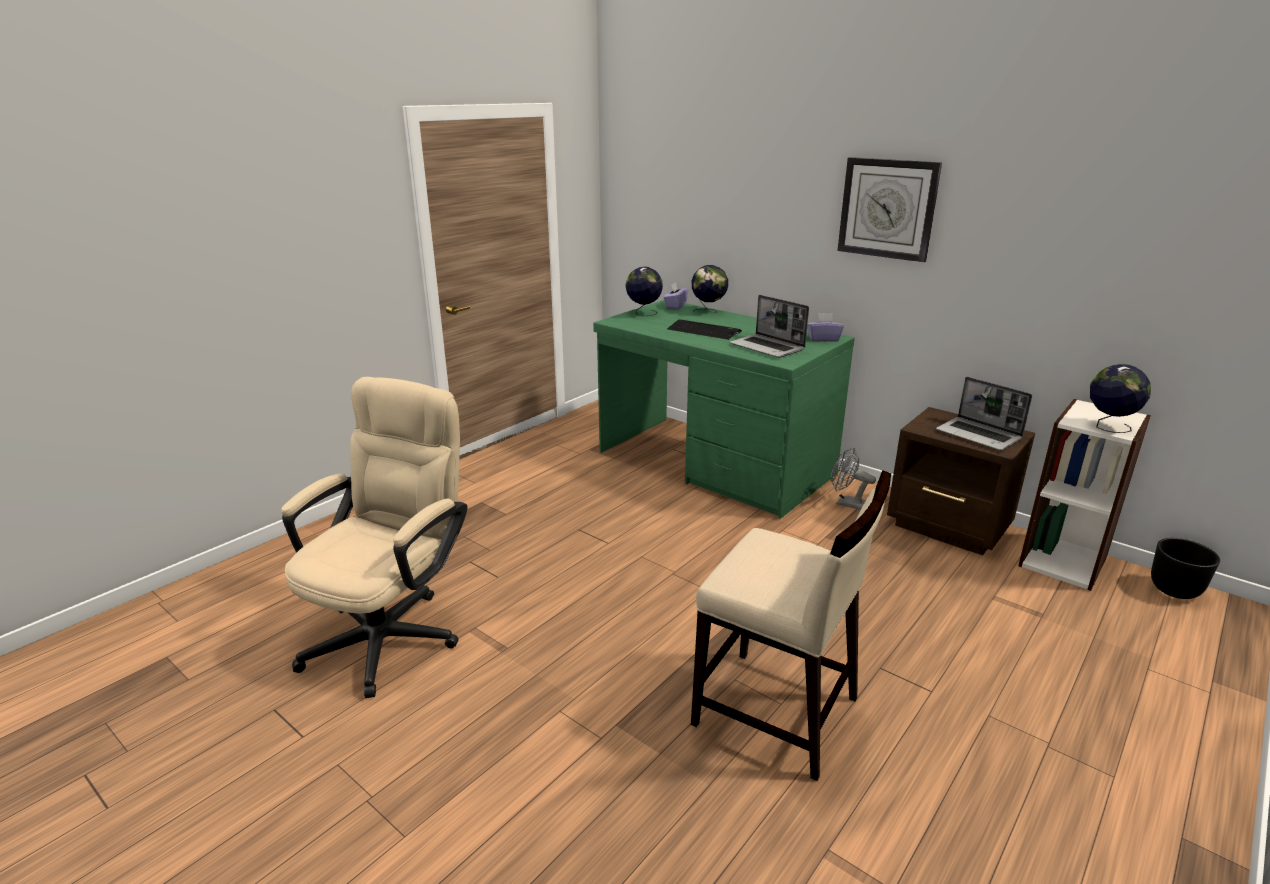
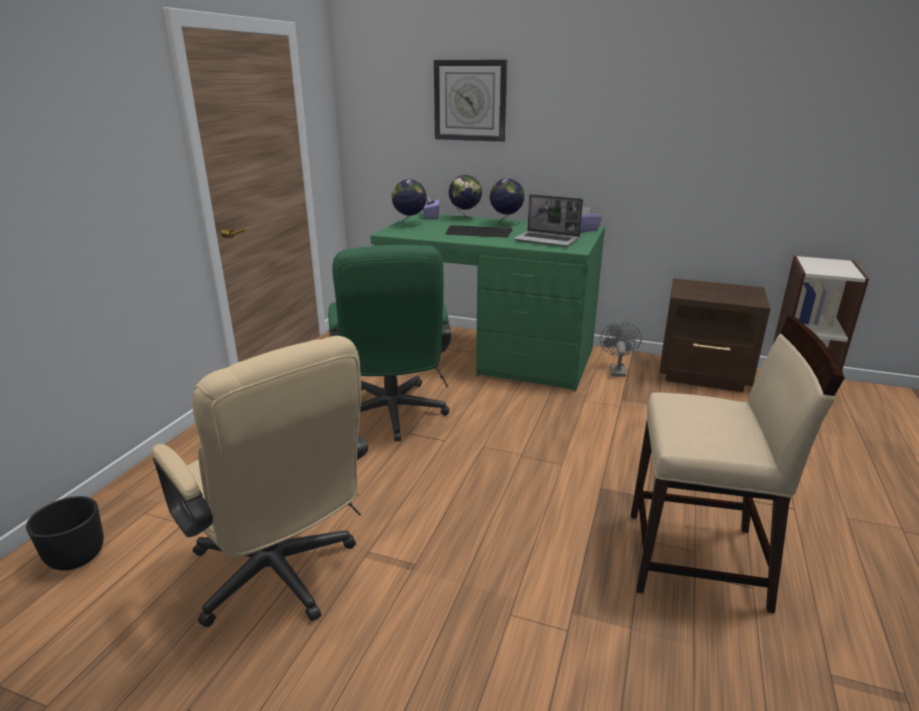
camera: 20 degrees left, 0 degrees up
(392, 631) = (280, 578): beige office chair -> beige office chair turned 135 degrees clockwise
(574, 510) = (392, 417): none -> green office chair
(846, 503) = (616, 370): grey fan -> grey fan turned 90 degrees clockwise
(887, 208) = (629, 111): wall clock -> wall clock (470, 101)
(979, 435) = (730, 294): laptop -> none
(1108, 427) = (840, 271): globe -> globe (506, 223)
(1175, 591) = (880, 393): black planter -> black planter (77, 558)

